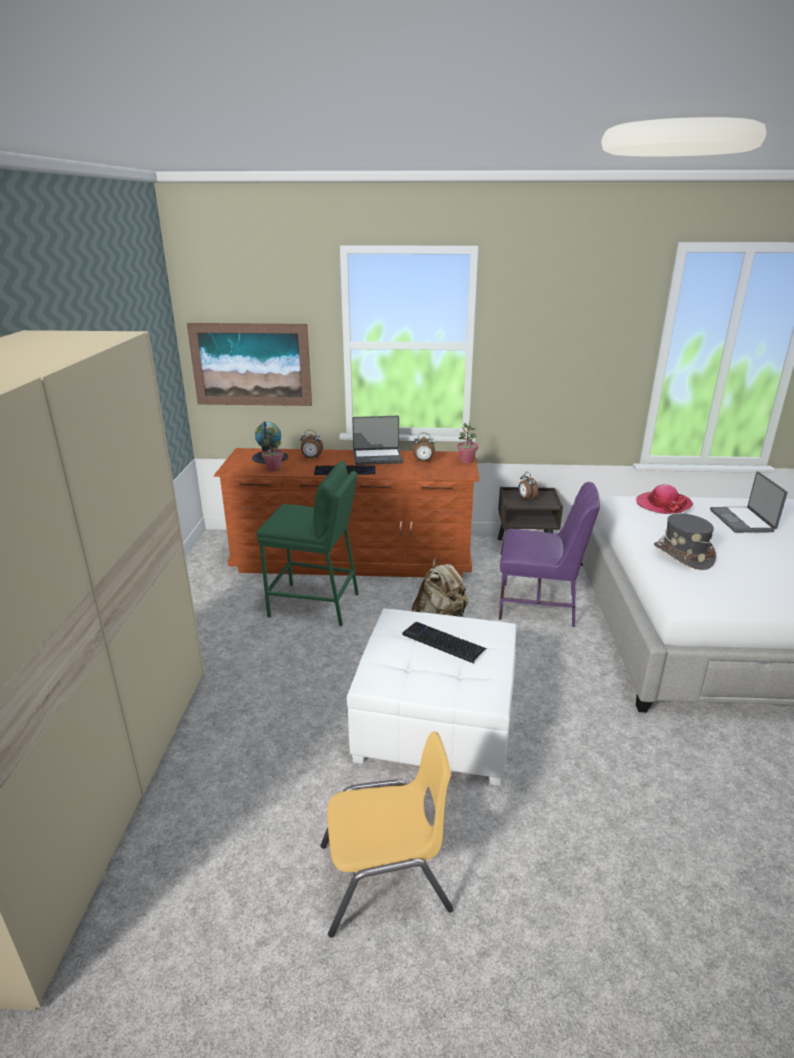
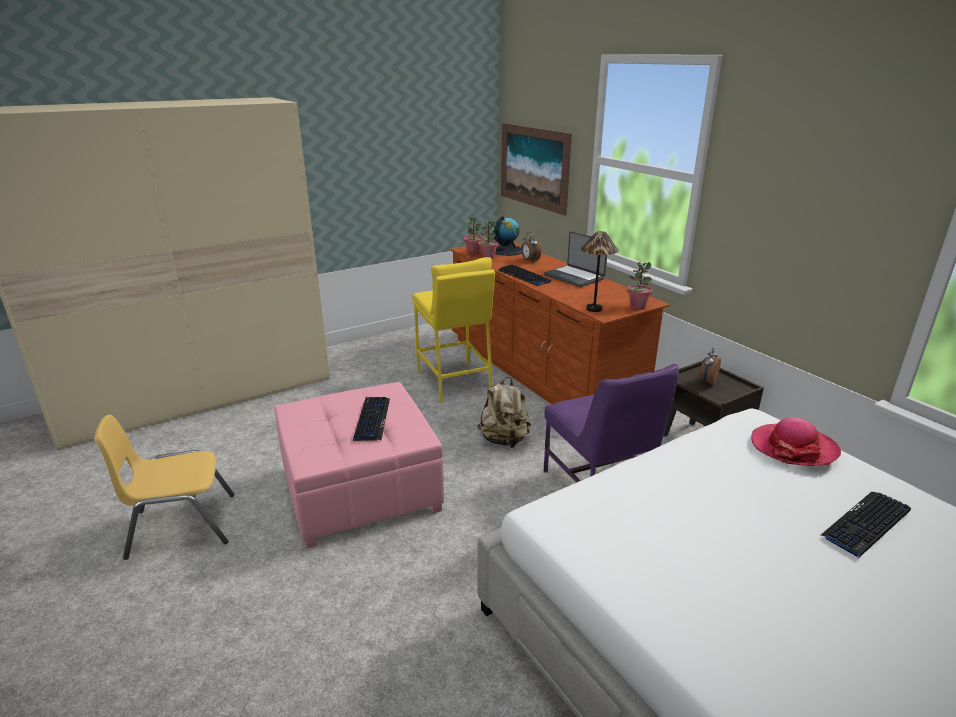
camera: 55 degrees right, 0 degrees up
(248, 470) = (473, 253): none -> potted plant
(314, 605) = (454, 381): green stool -> yellow stool
(385, 879) = (181, 526): yellow chair -> yellow chair turned 120 degrees clockwise
(423, 461) = (600, 293): alarm clock -> none
(437, 721) = (361, 489): white ottoman -> pink ottoman
(451, 473) = (593, 309): none -> table lamp
(682, 555) = (667, 491): grey hat -> none
(742, 521) = (866, 524): laptop -> keyboard

